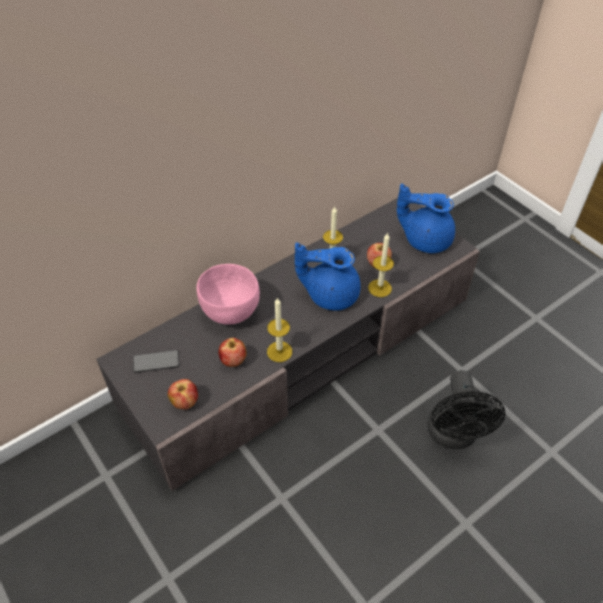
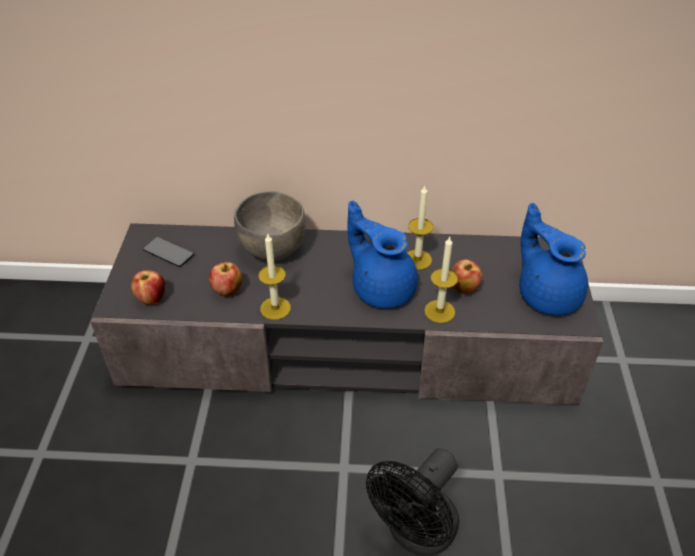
camera: 40 degrees right, 5 degrees down
(231, 312) = (273, 250): pink bowl -> grey bowl

